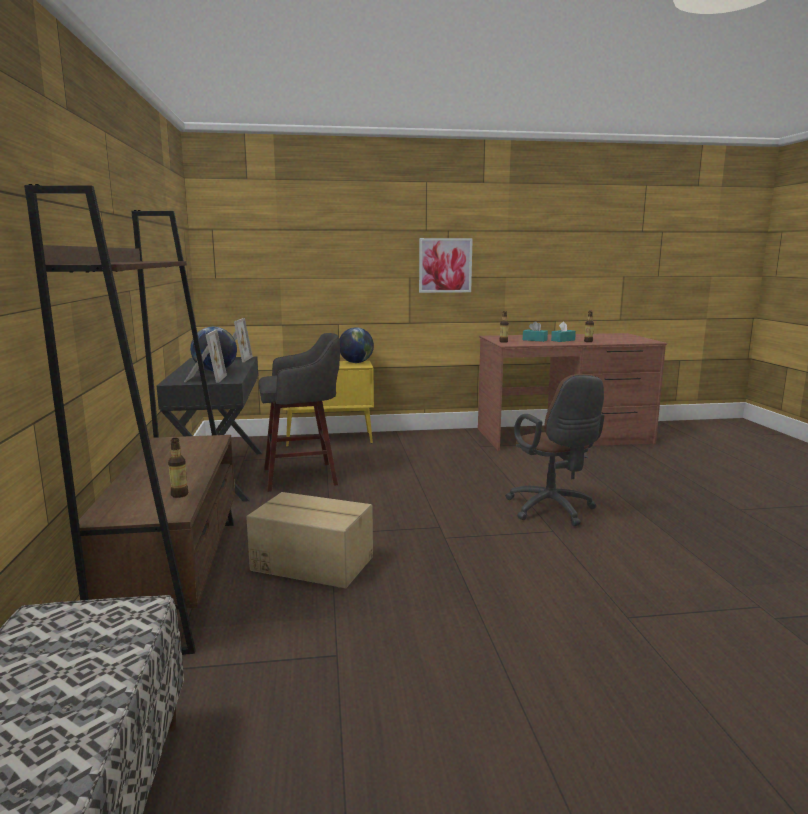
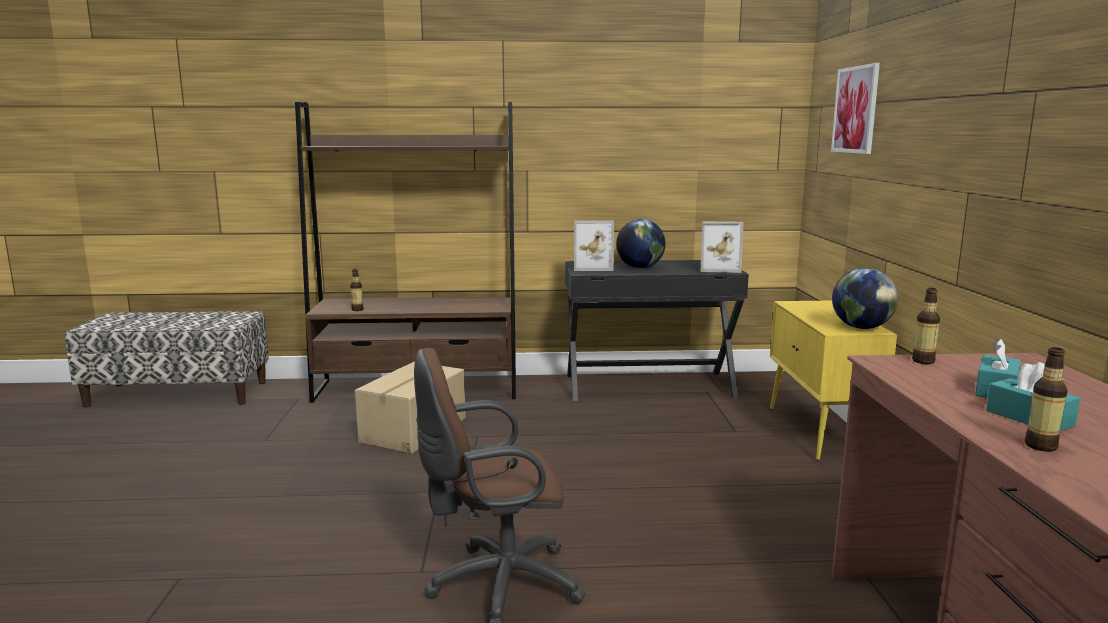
camera: 95 degrees right, 0 degrees up
(303, 476) = (650, 420): grey stool -> none
(445, 265) = (1015, 172): picture -> picture (855, 110)

